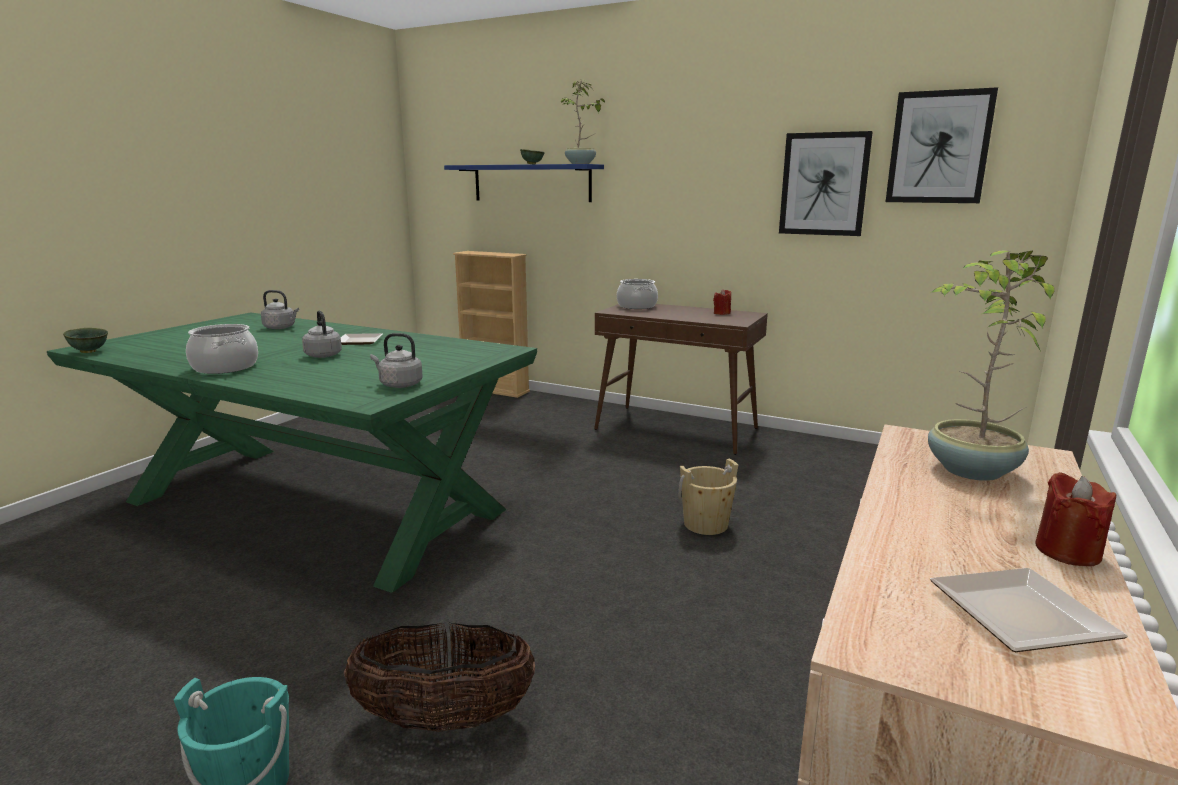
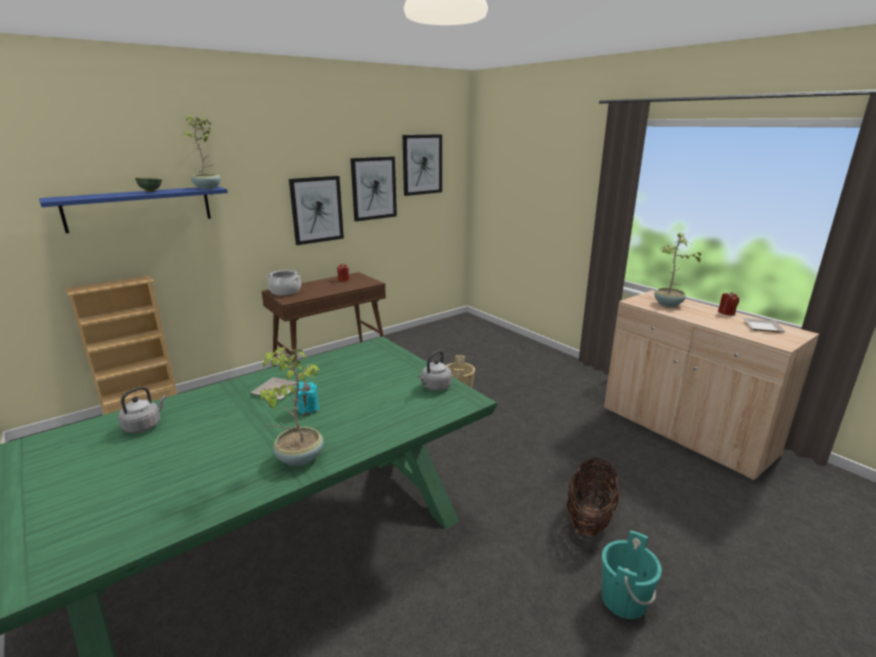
camera: 65 degrees left, 5 degrees up
(90, 351) = (71, 569): green bowl -> none
(225, 367) = (298, 458): cooking pot -> potted plant
(323, 355) = (308, 409): grey kettle -> turquoise candle
(721, 208) = (317, 210): none -> picture

